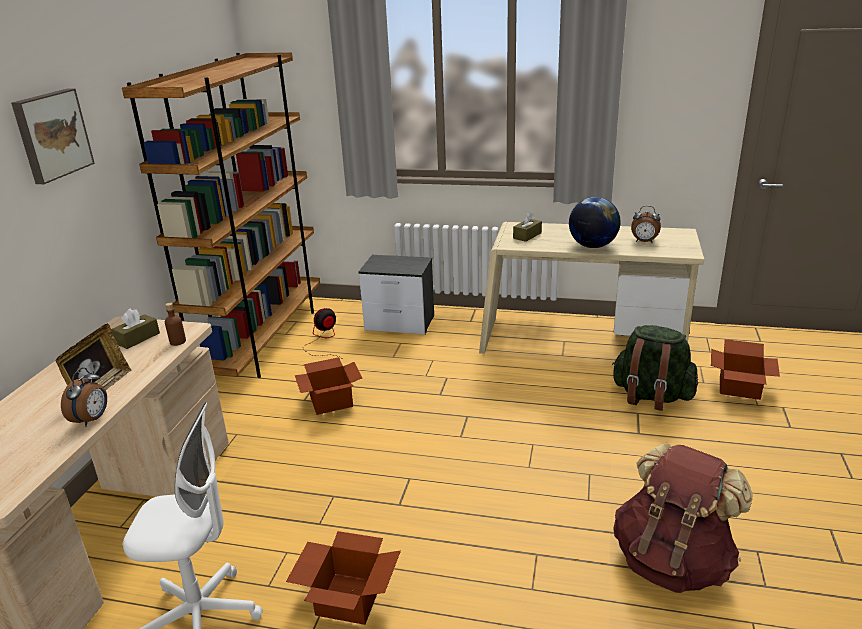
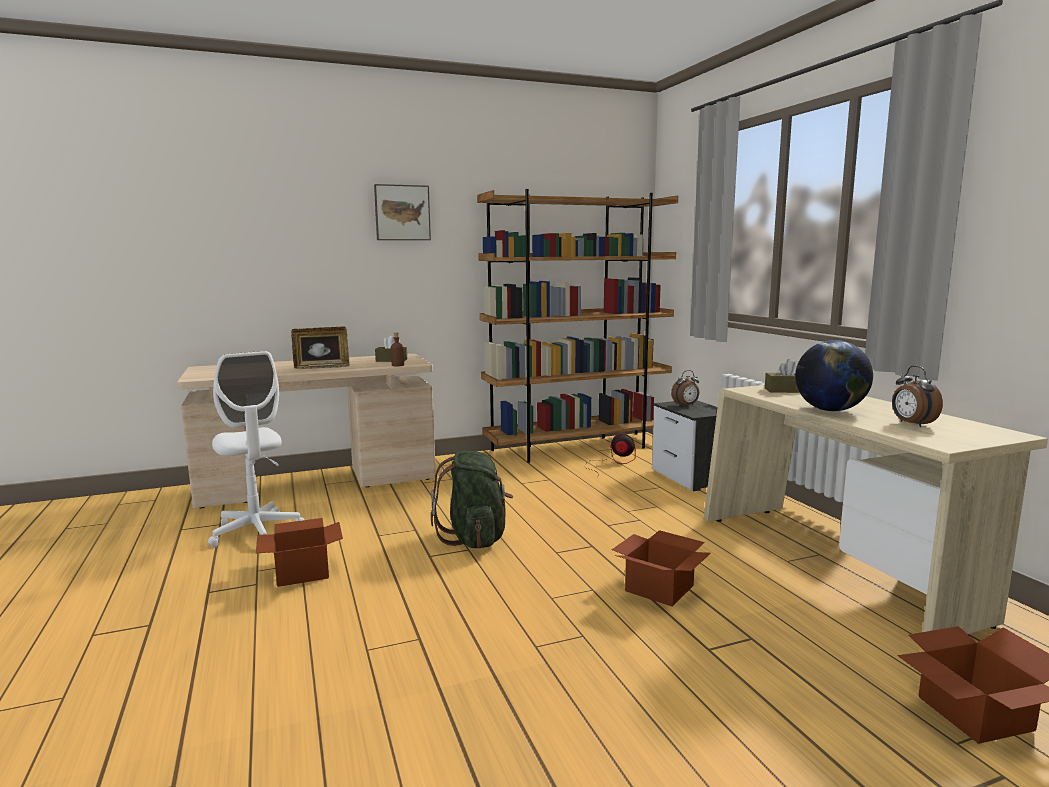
camera: 55 degrees right, 15 degrees down
(92, 419) = (286, 372): alarm clock -> alarm clock (686, 405)
(331, 400) = (534, 491): cardboard box -> cardboard box (661, 588)
(651, 396) = (806, 639): green backpack -> green backpack (475, 538)
(672, 562) = (479, 734): brown backpack -> none

